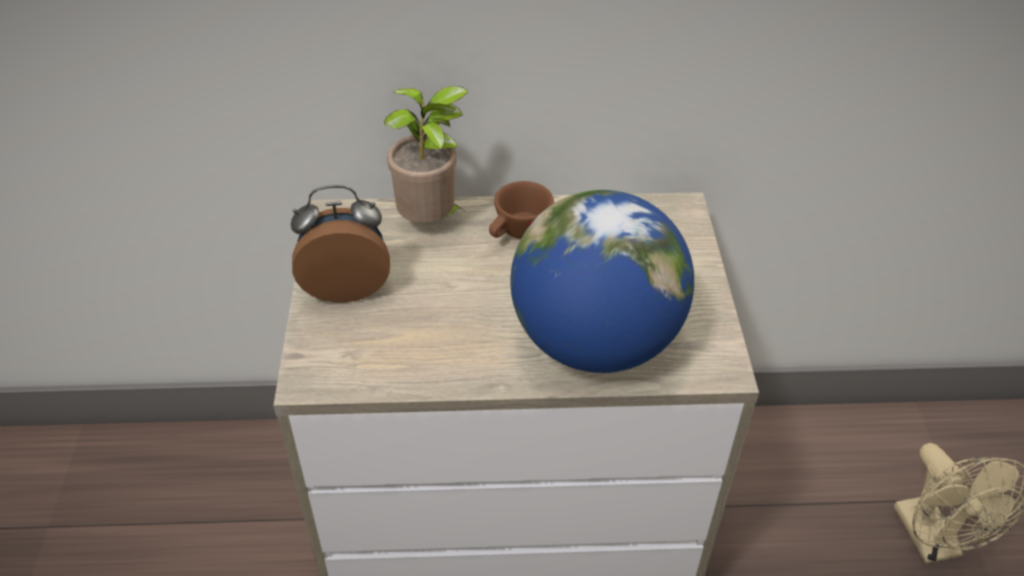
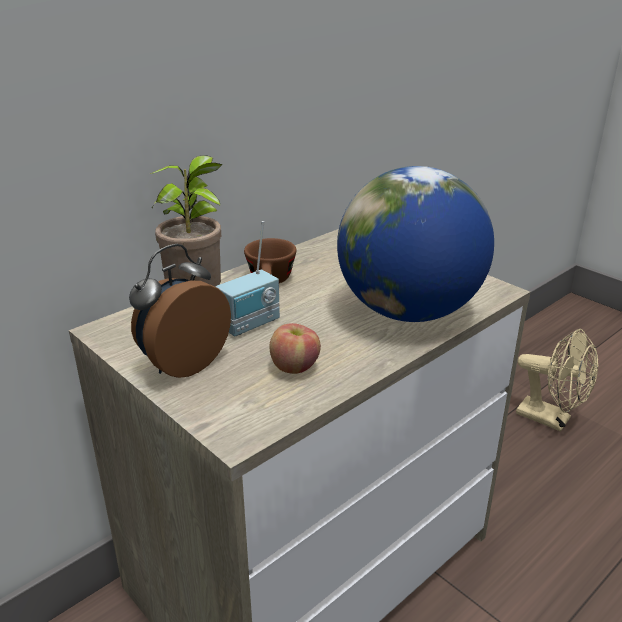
camera: 40 degrees left, 15 degrees down
(421, 342) = (294, 367): none -> apple
(441, 275) = (251, 325): none -> radio

